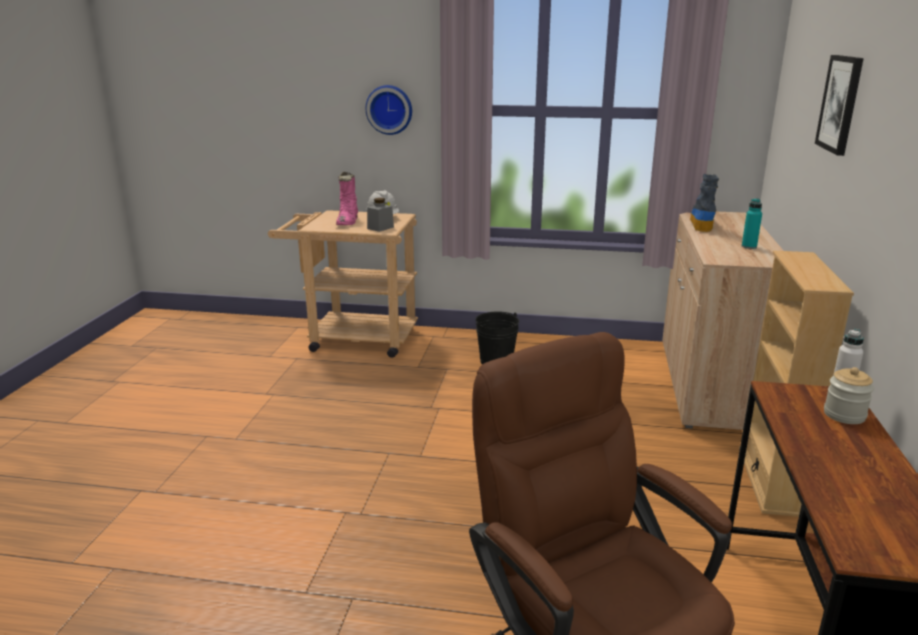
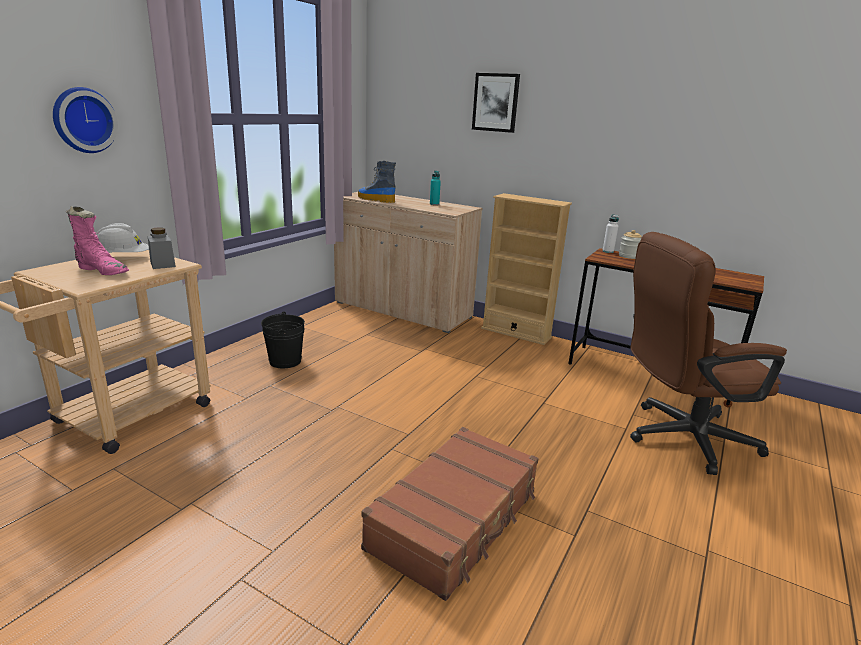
camera: 70 degrees left, 0 degrees up
(300, 511) = (455, 520): none -> brown suitcase

